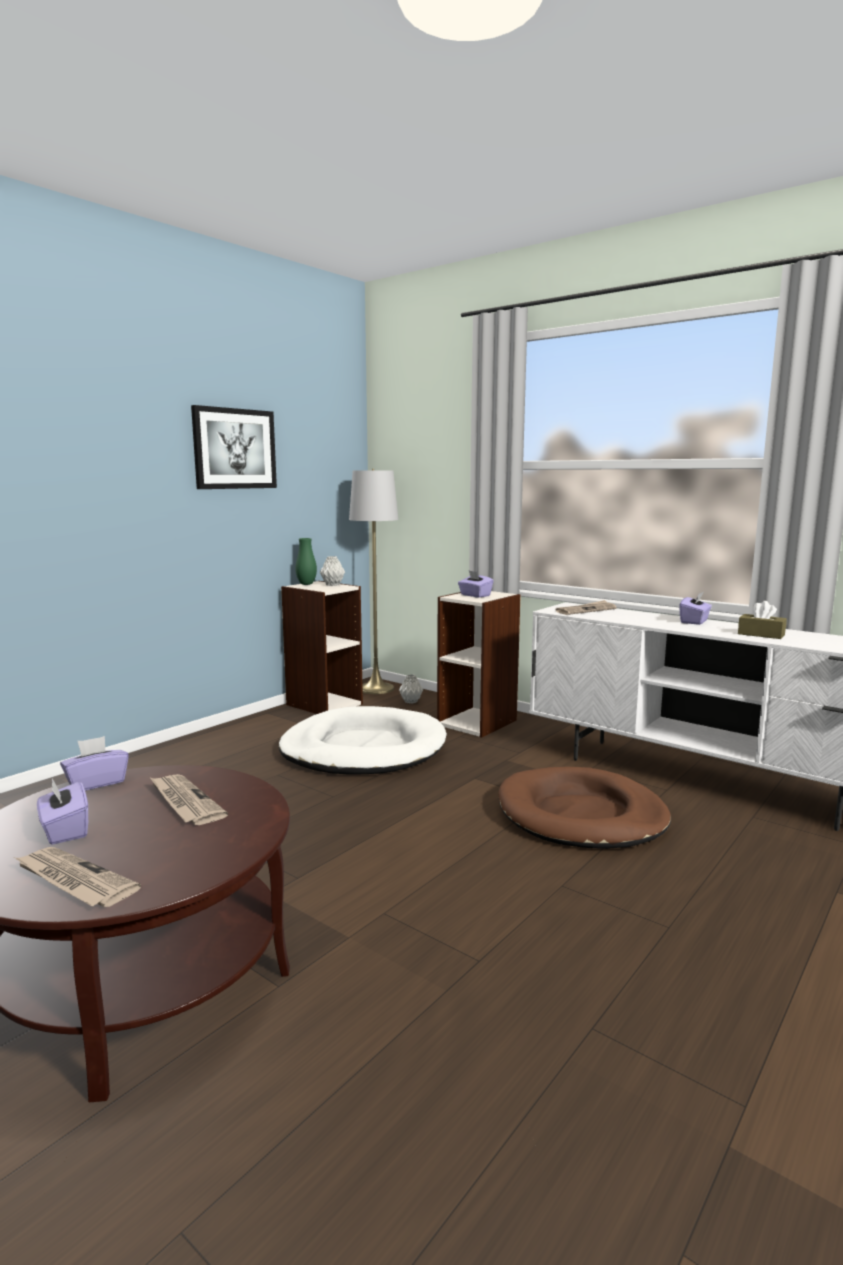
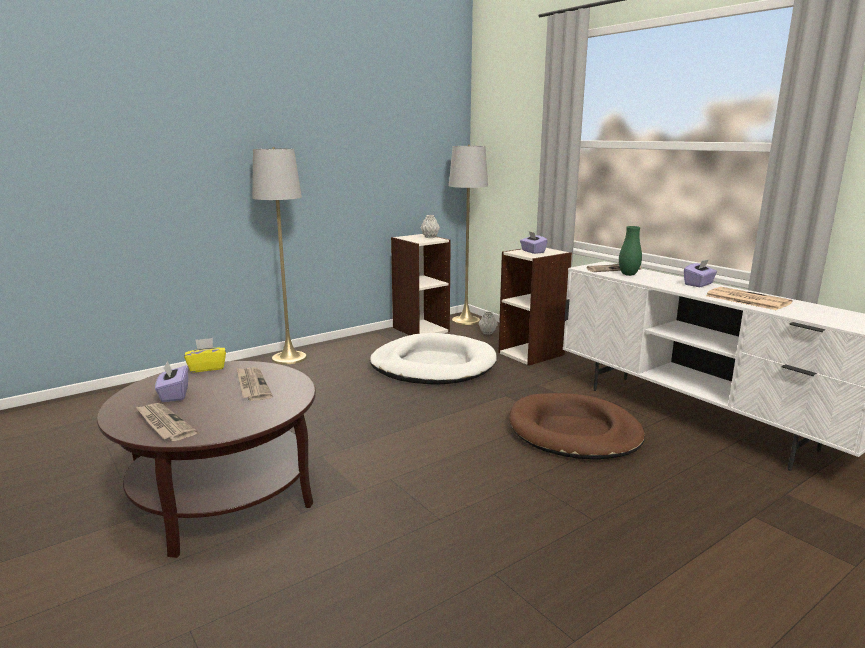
camera: 15 degrees right, 5 degrees up
(96, 783) = (207, 368): purple tissue box -> yellow tissue box
(159, 758) = (289, 358): none -> grey floor lamp
(234, 449) = (355, 130): picture -> none
(306, 584) = (411, 236): green vase -> green vase (628, 274)
(761, 634) = (746, 299): brown tissue box -> newspaper

